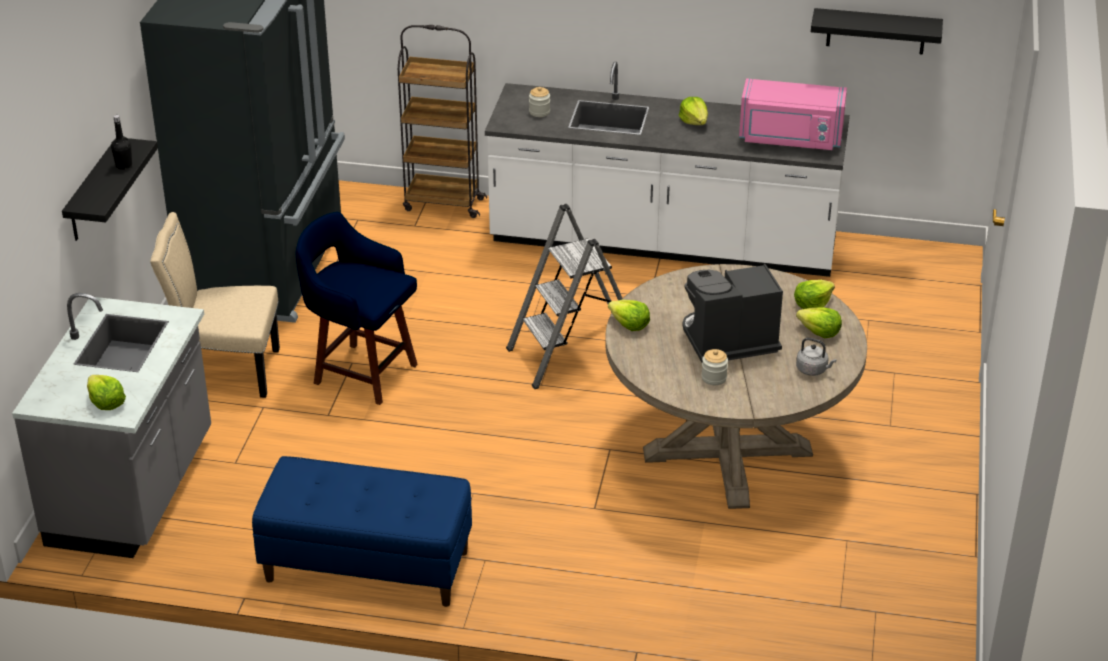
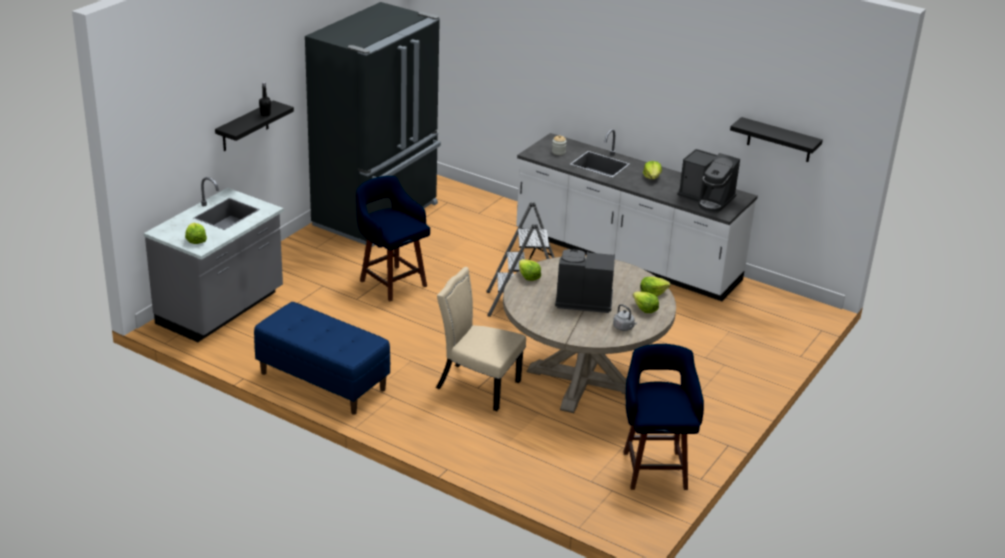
camera: 20 degrees right, 5 degrees down
(227, 371) = (315, 262): beige chair -> beige chair (479, 386)
(443, 204) = (504, 206): brown cart -> none
(714, 378) = (558, 316): jar -> none
(790, 139) = (706, 200): pink microwave -> coffee machine
(908, 559) = (654, 468): none -> blue stool

